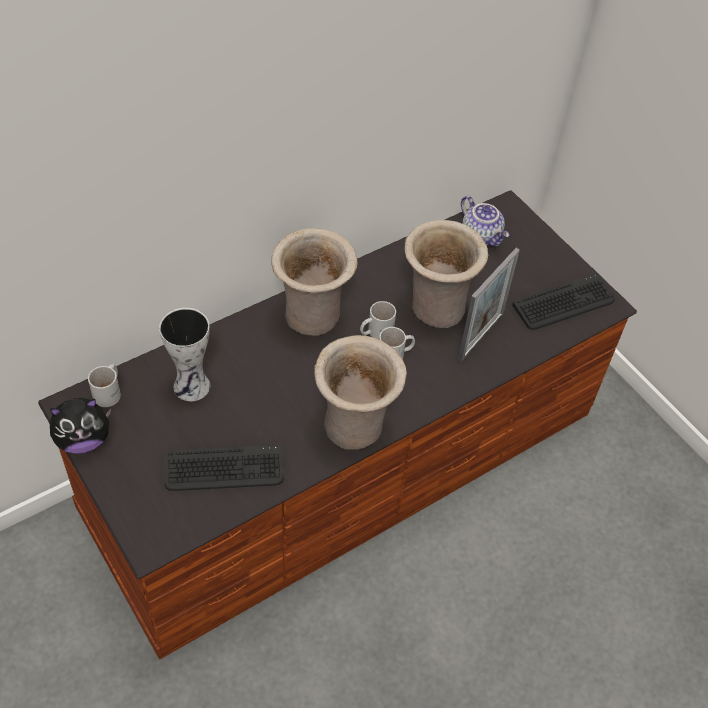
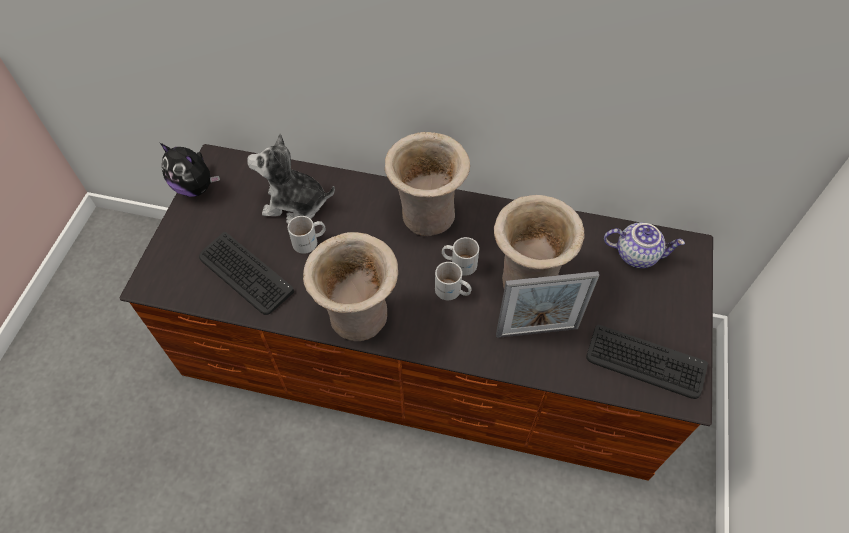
camera: 50 degrees right, 5 degrees up
(110, 391) = (245, 168): white mug -> white mug (310, 242)
(193, 386) = (295, 204): vase -> plush toy
(482, 236) = (637, 254): teapot -> teapot turned 90 degrees counterclockwise

